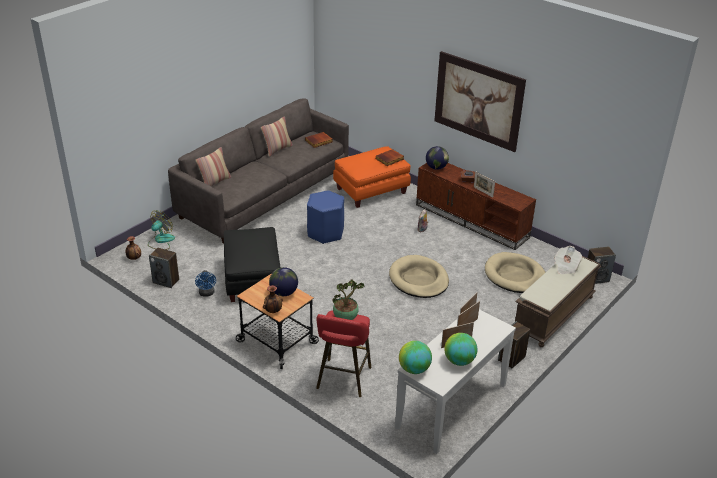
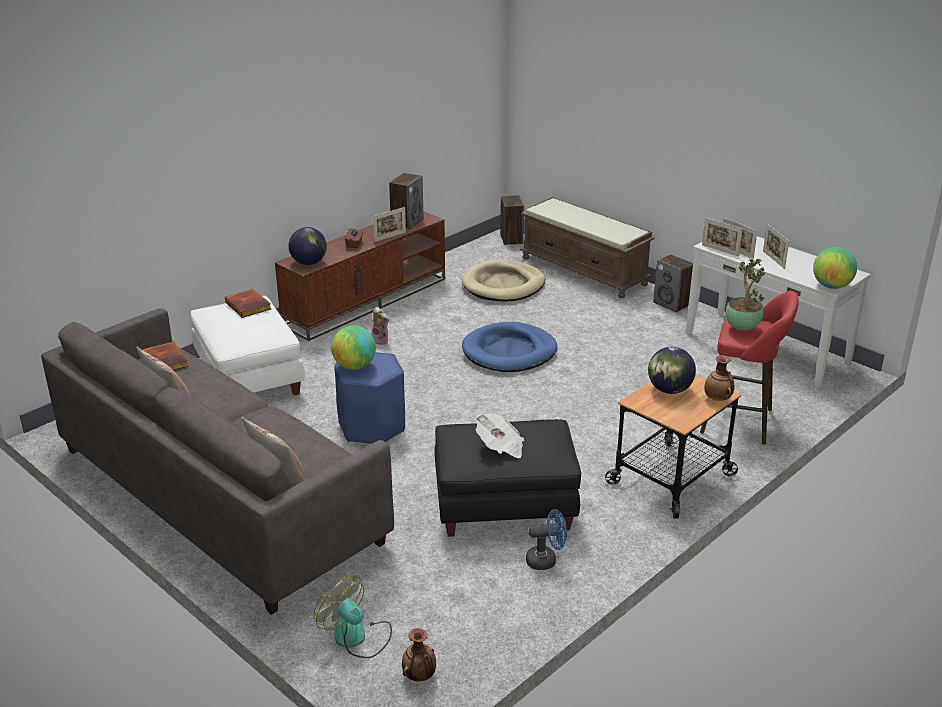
camera: 85 degrees left, 5 degrees down
(166, 281) = (505, 618): speaker -> speaker (407, 222)
(371, 191) = (250, 378): orange ottoman -> white ottoman
(418, 279) = (509, 352): beige dog bed -> blue dog bed
(459, 361) = (804, 260): globe -> globe (354, 366)
(478, 101) = (316, 124): picture -> none
(566, 267) = (560, 214): newspaper -> newspaper (500, 447)

